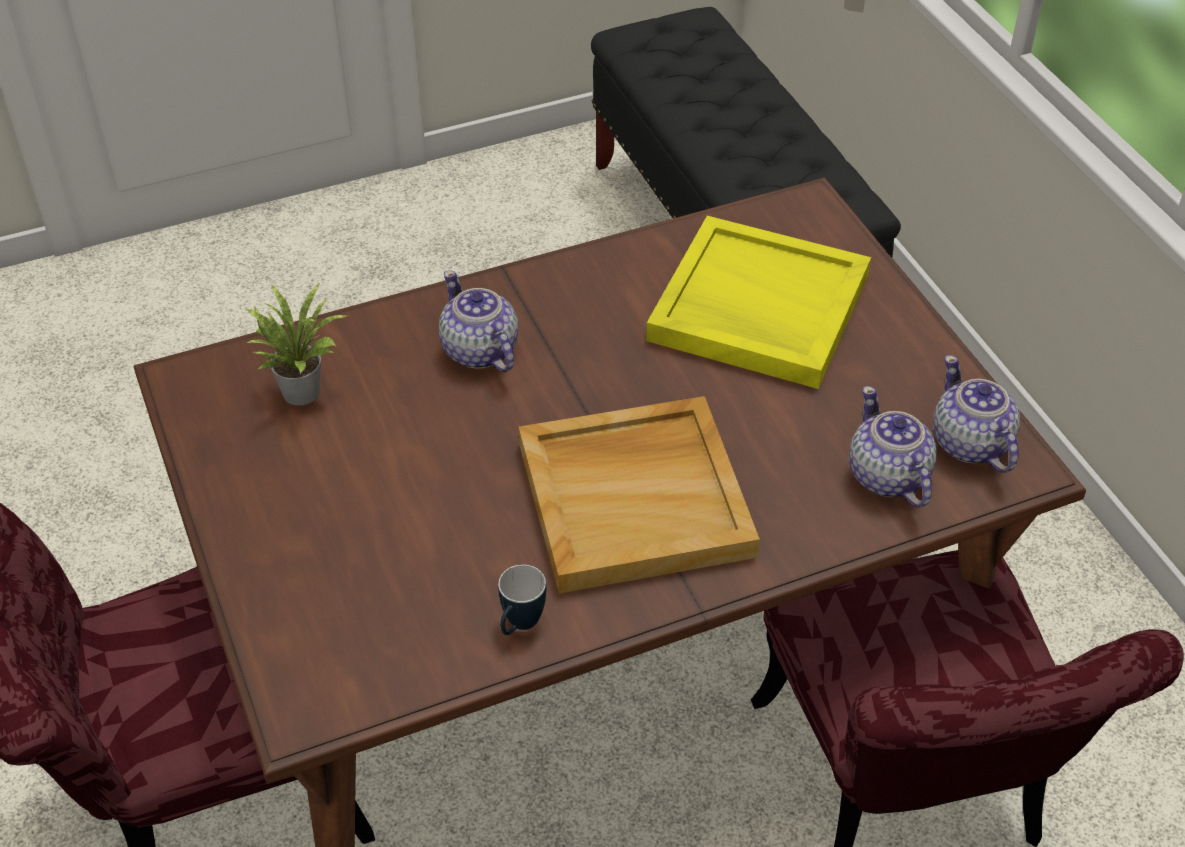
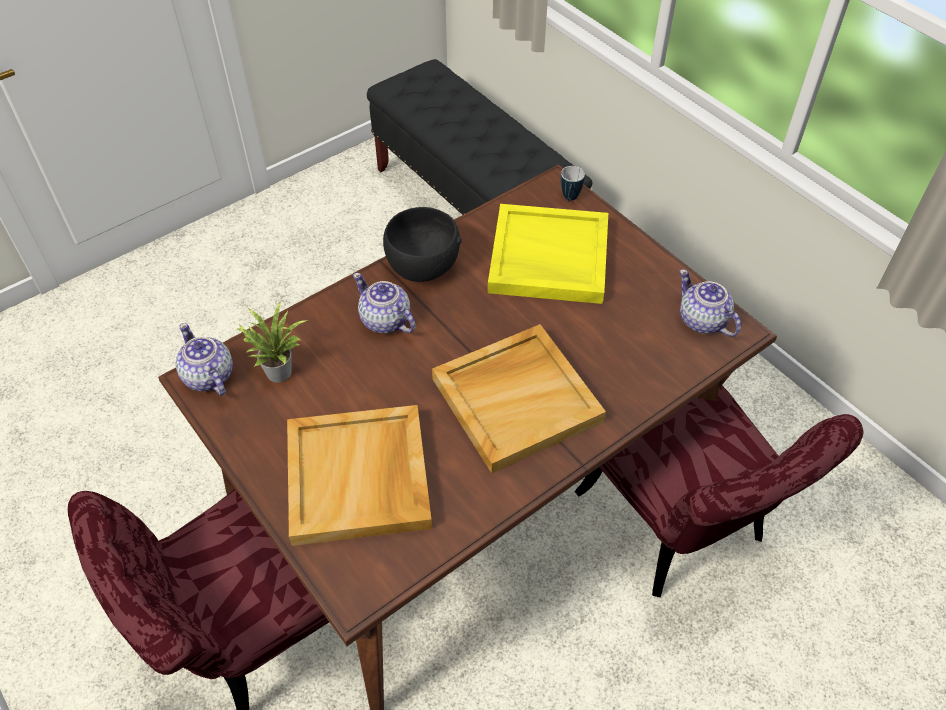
camera: 15 degrees left, 5 degrees up
(364, 558) = (359, 478): none -> beige tray
(519, 626) = (474, 501): mug -> mug (569, 199)
(562, 285) = (422, 266): none -> black bowl
(887, 477) = (662, 352): teapot -> teapot (208, 377)

